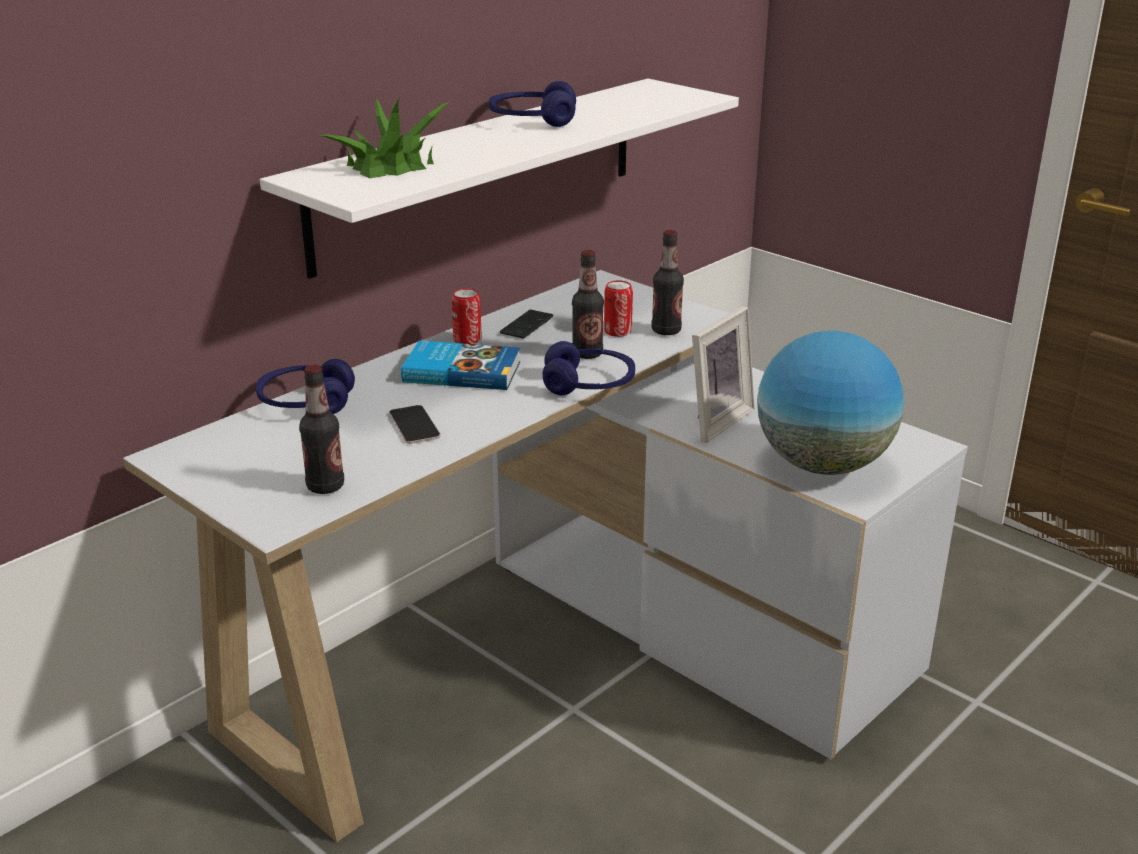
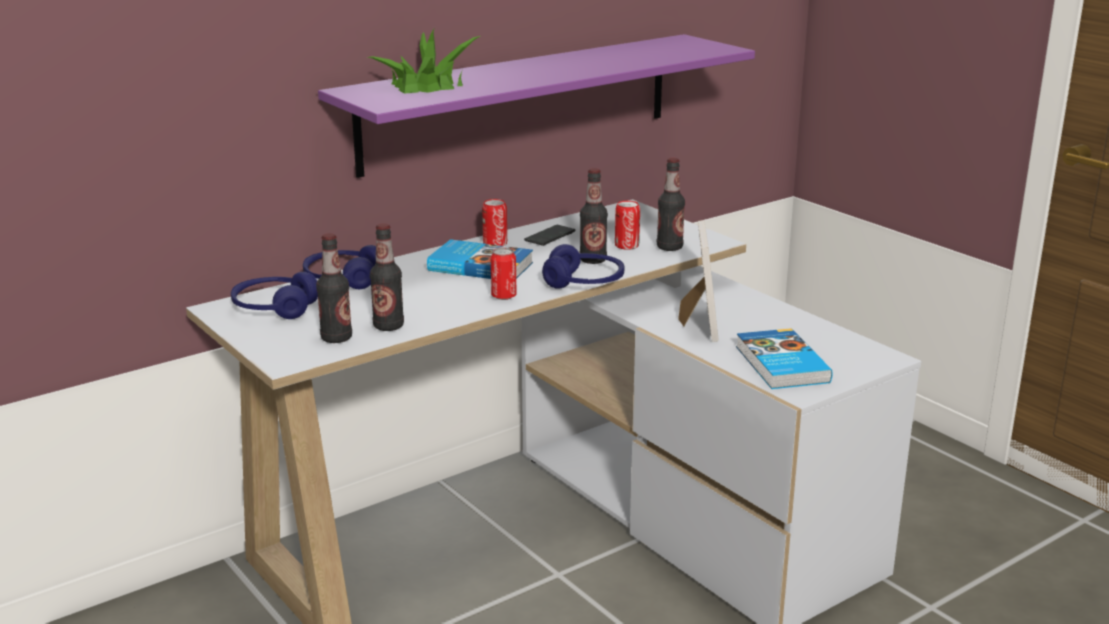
camera: 10 degrees right, 5 degrees down
(382, 464) = (388, 326): none -> bottle
(414, 425) = (425, 301): phone -> none
(480, 171) = (519, 102): white shelf -> purple shelf
(503, 411) = (503, 296): none -> can
(532, 121) = (563, 60): blue headphones -> blue headphones (275, 308)
(713, 420) = (697, 325): picture frame -> picture frame turned 45 degrees counterclockwise
(822, 465) = (780, 365): globe -> book

